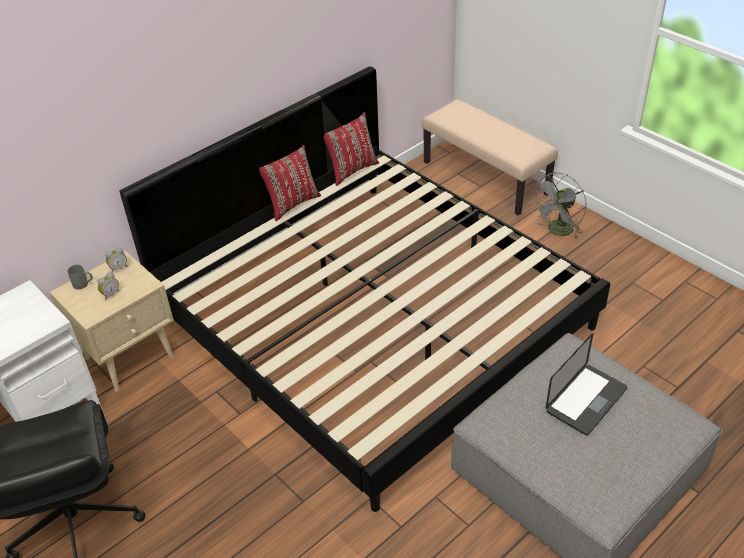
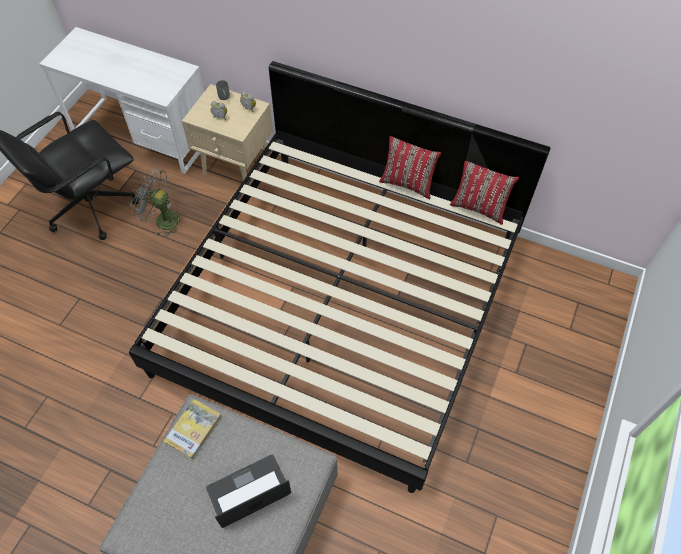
camera: 65 degrees right, 15 degrees up
(486, 178) = (587, 330): beige bench -> none
(501, 429) = (193, 429): none -> book
(558, 232) = (538, 422): grey fan -> grey fan (162, 220)
(586, 400) = (248, 491): laptop -> laptop turned 135 degrees clockwise

